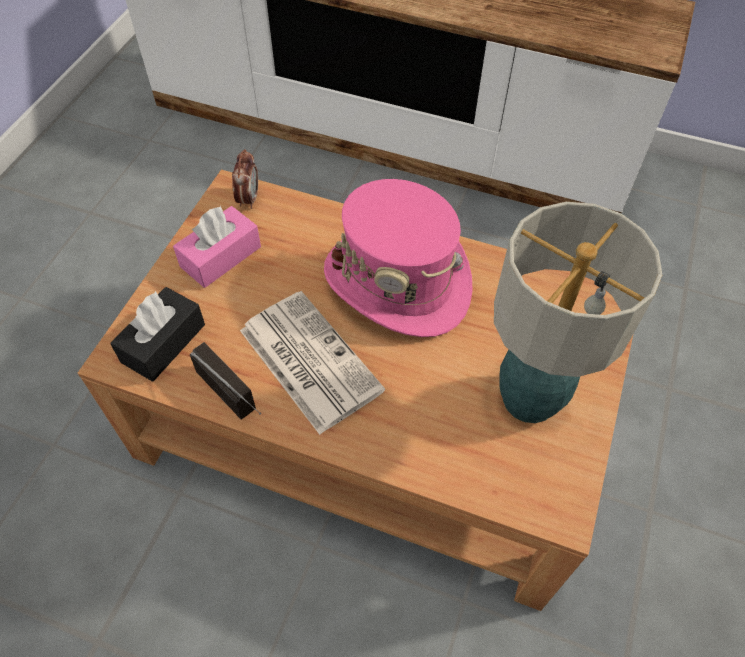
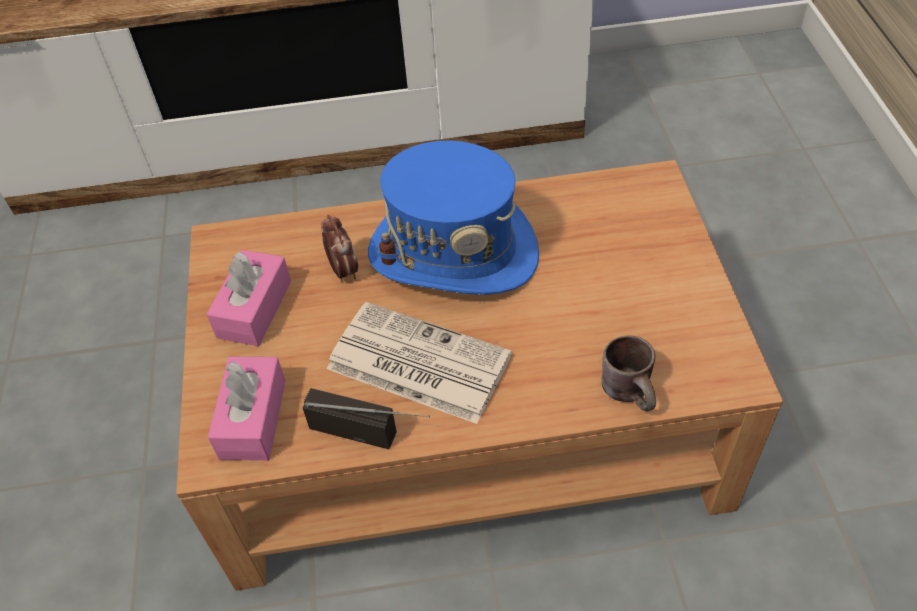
camera: 25 degrees left, 5 degrees down
(163, 343) = (253, 419): black tissue box -> pink tissue box
(248, 199) = (243, 241): alarm clock -> alarm clock (343, 270)
(397, 282) = (453, 252): pink hat -> blue hat
(462, 474) = (633, 391): none -> brown mug
(531, 399) = (646, 297): table lamp -> none

